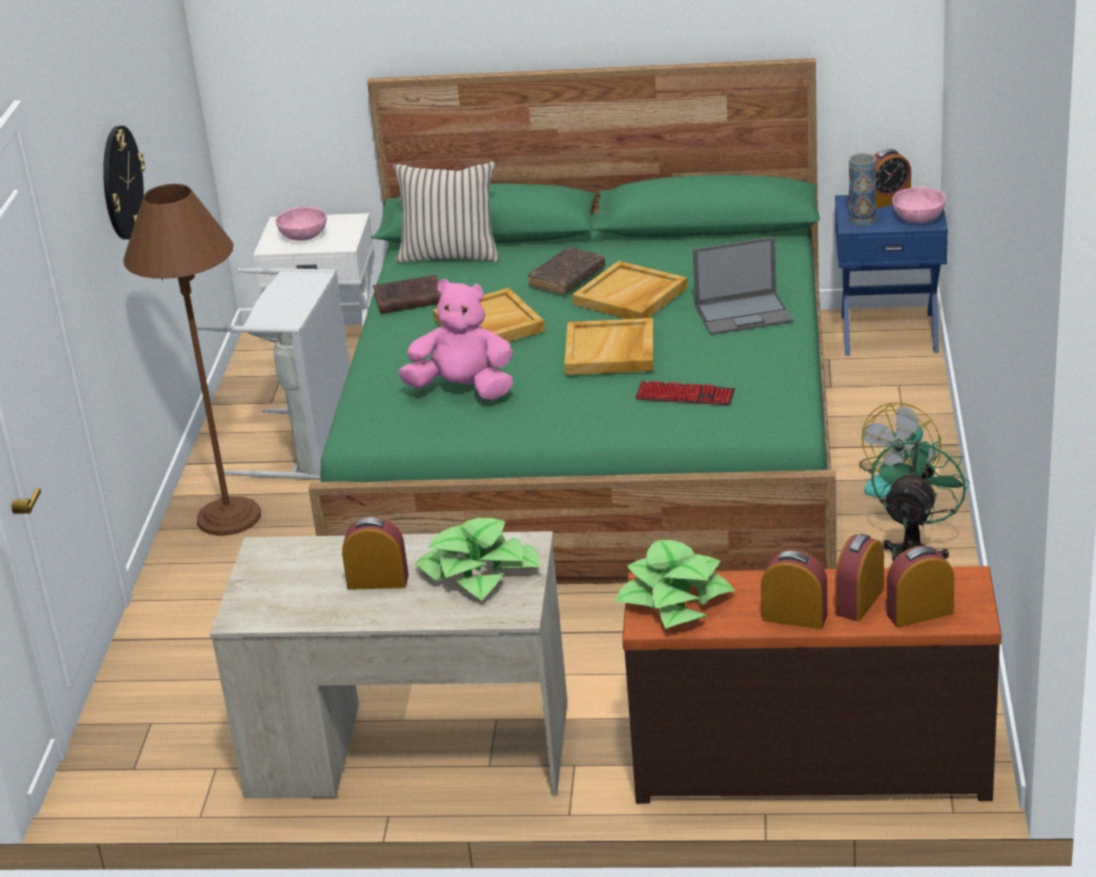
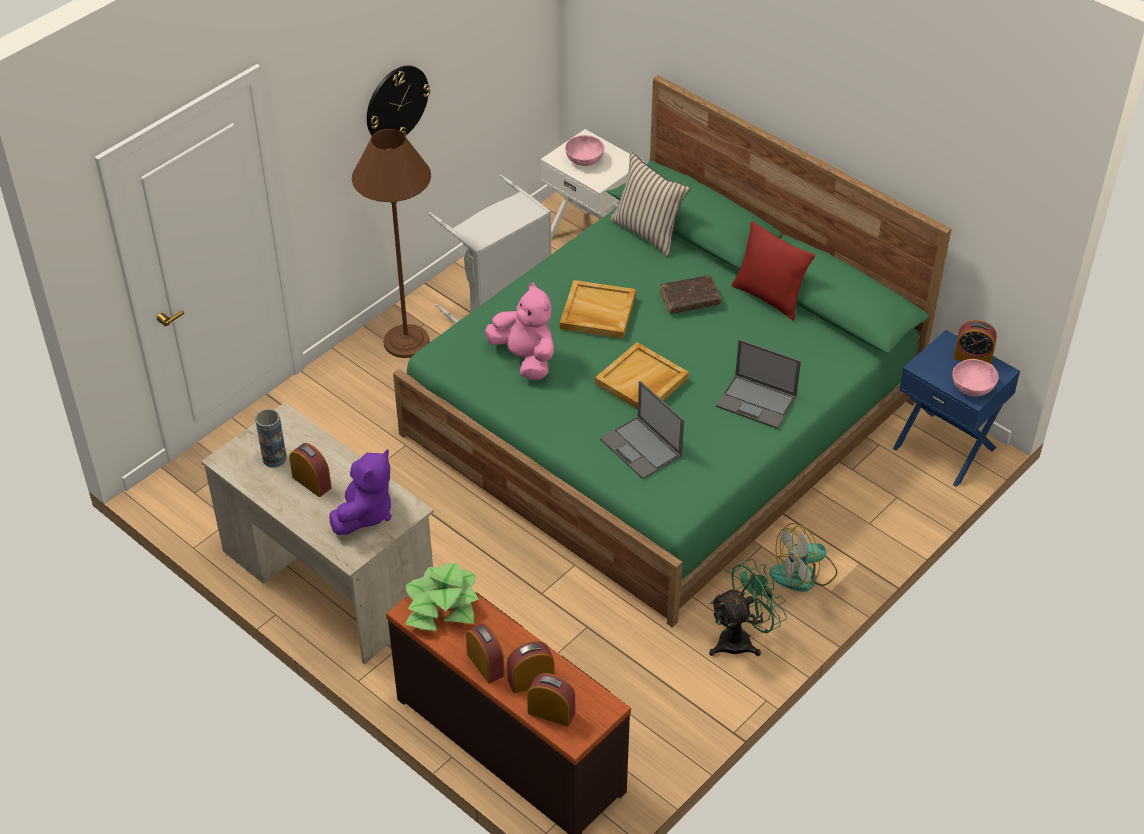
camera: 35 degrees right, 15 degrees up
(407, 299) = (581, 257): brown book -> none
(479, 572) = (365, 513): potted plant -> purple plush toy
(630, 297) = (707, 341): beige tray -> none
(641, 245) = (768, 297): none -> red pillow
(685, 395) = (641, 448): keyboard -> laptop
(862, 220) = (933, 365): vase -> vase (274, 458)

